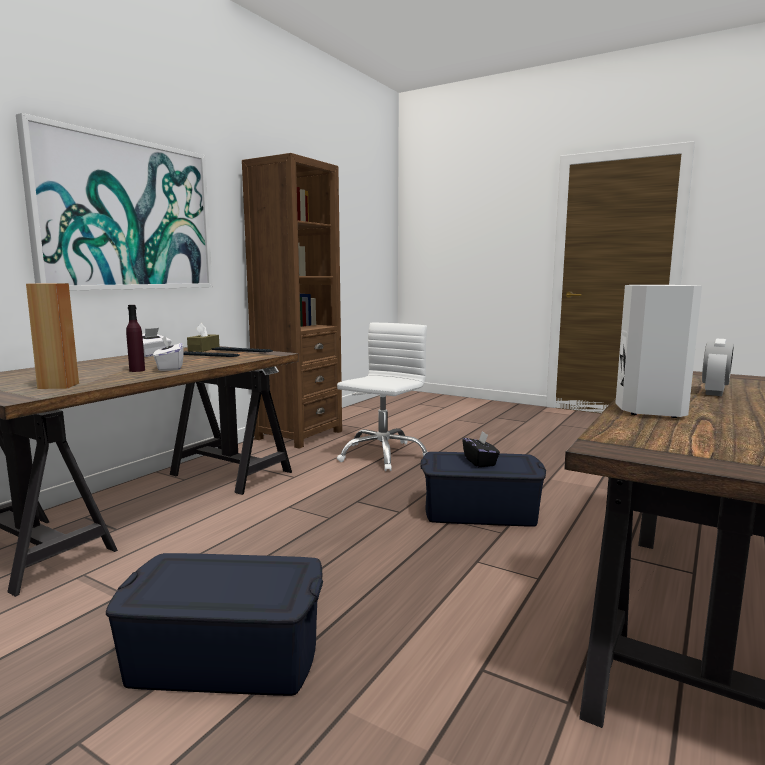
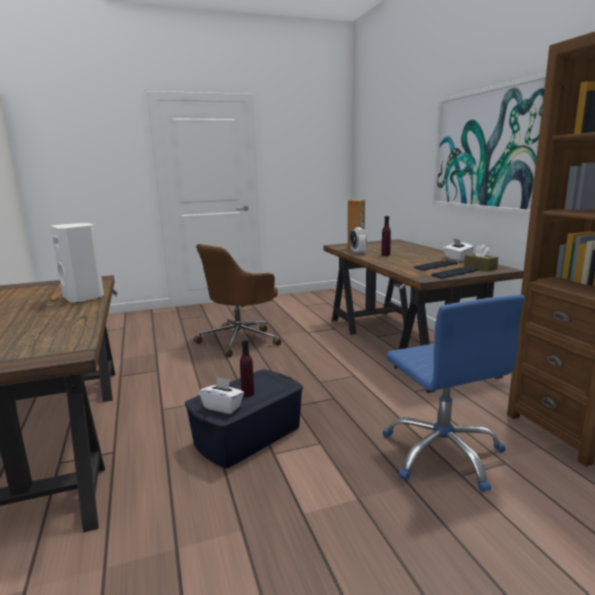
camera: 130 degrees right, 5 degrees up
(170, 368) = (384, 258): white tissue box -> white tissue box (223, 407)
(226, 658) = (240, 340): blue storage box -> brown office chair
(382, 455) = (442, 453): white office chair -> blue office chair
(480, 462) = (248, 393): black tissue box -> purple bottle
(714, 393) = (32, 326): alarm clock -> alarm clock (358, 252)

